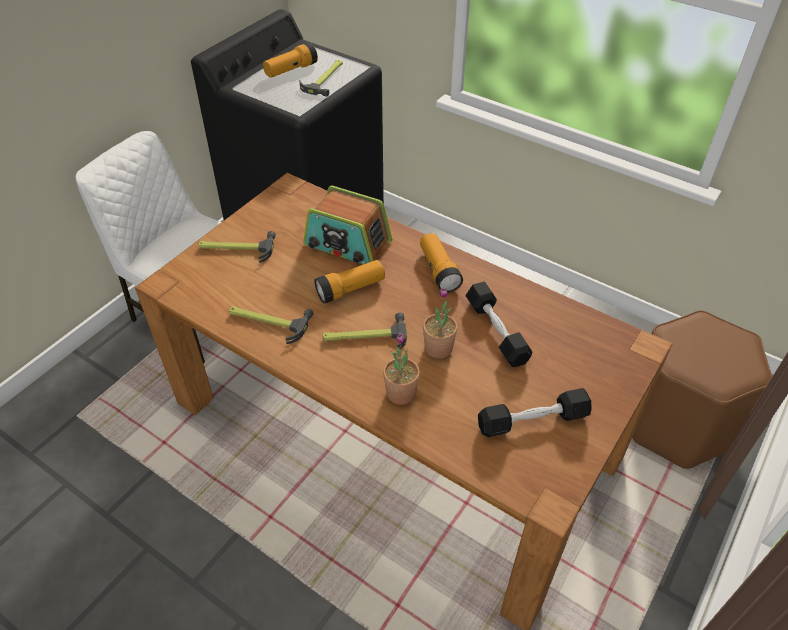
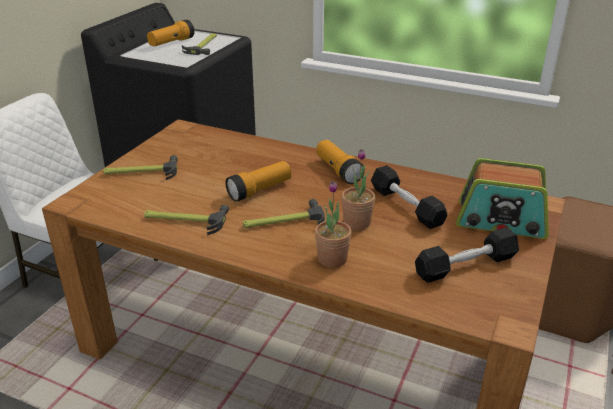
camera: 10 degrees left, 15 degrees down
(347, 244) = (247, 160): radio -> radio (501, 220)

